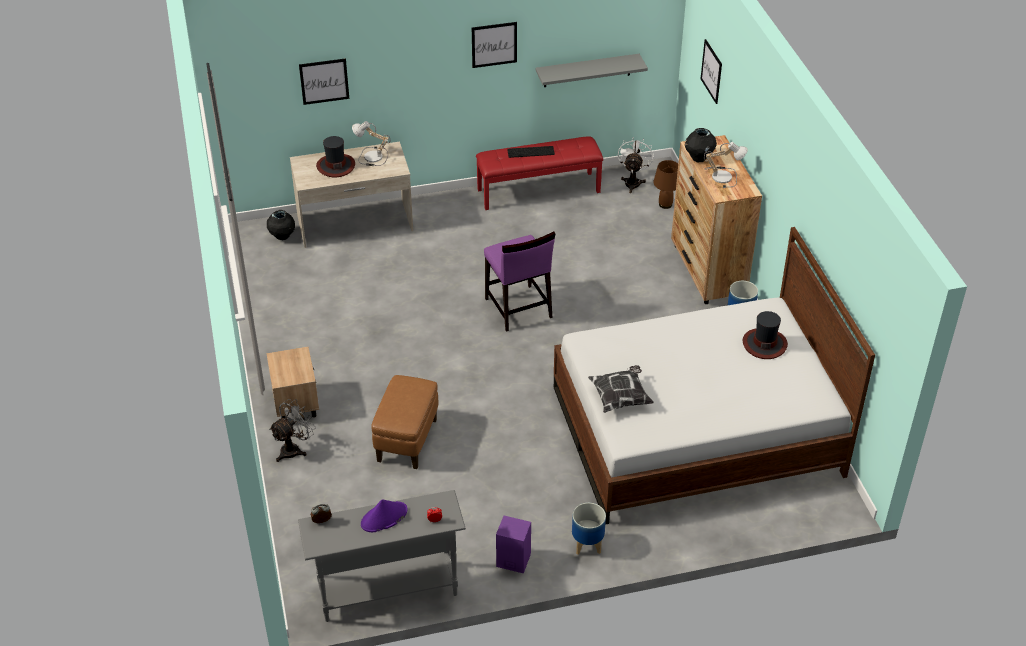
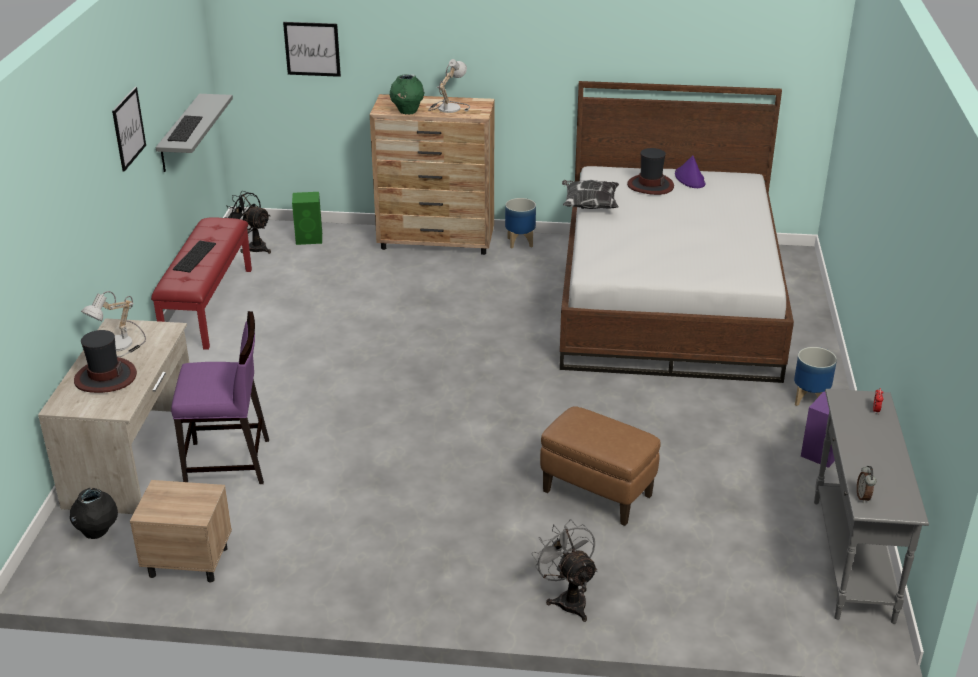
camera: 70 degrees left, 10 degrees down
(296, 403) = (477, 581): beige nightstand -> beige nightstand (187, 561)
(324, 81) = (34, 264): picture -> none
(384, 517) = (864, 446): purple hat -> purple hat (690, 179)
(518, 308) = (411, 364): purple chair -> purple chair (229, 463)
(572, 68) = (184, 128): none -> keyboard
(620, 397) = (695, 270): pillow -> pillow (589, 206)
(633, 182) = (253, 247): white fan -> black fan
(665, 204) = (310, 238): brown table lamp -> green speaker
(698, 158) = (407, 112): black vase -> green vase

